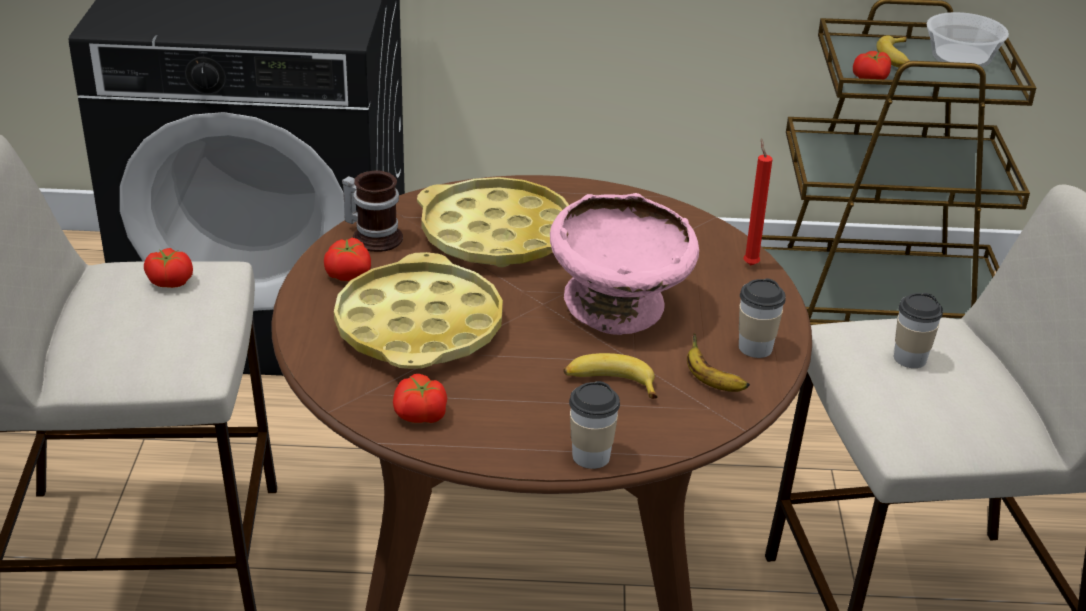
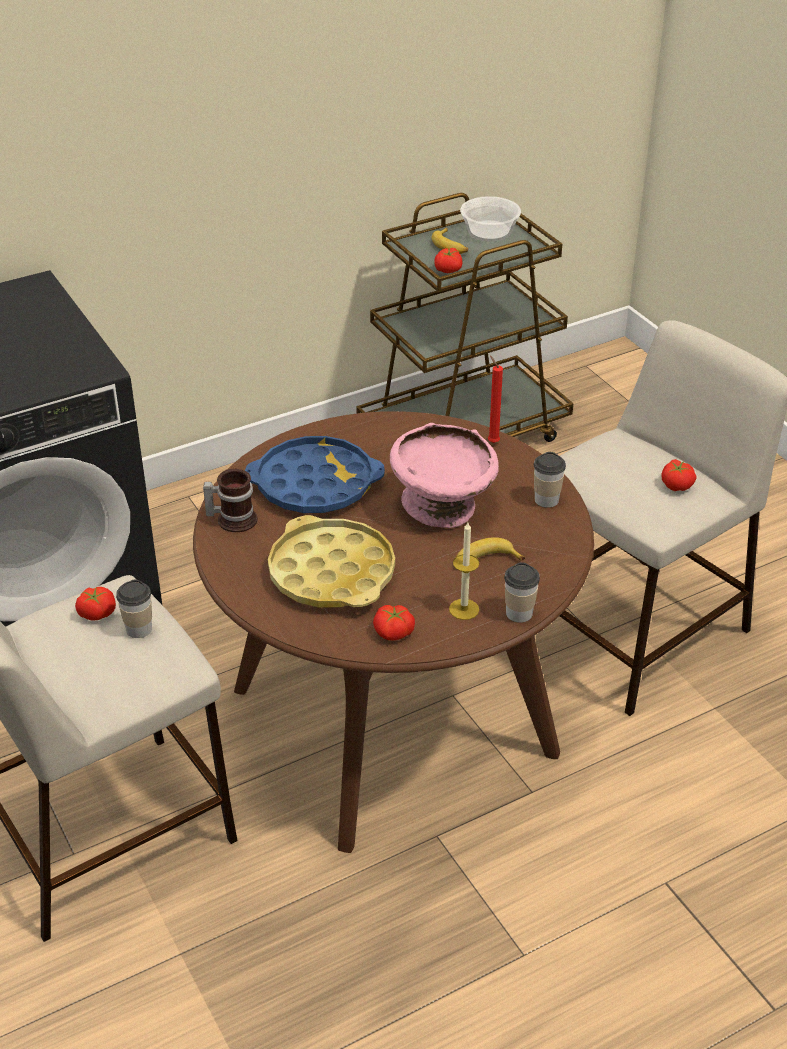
camera: 30 degrees left, 5 degrees up
(349, 274) = (246, 554): tomato -> tomato (677, 485)
(497, 234) = (315, 484): yellow tray -> blue tray
(528, 424) = (464, 609): none -> candle
(711, 382) = (542, 534): banana -> none
(910, 358) = (618, 469): cup -> cup (139, 629)

